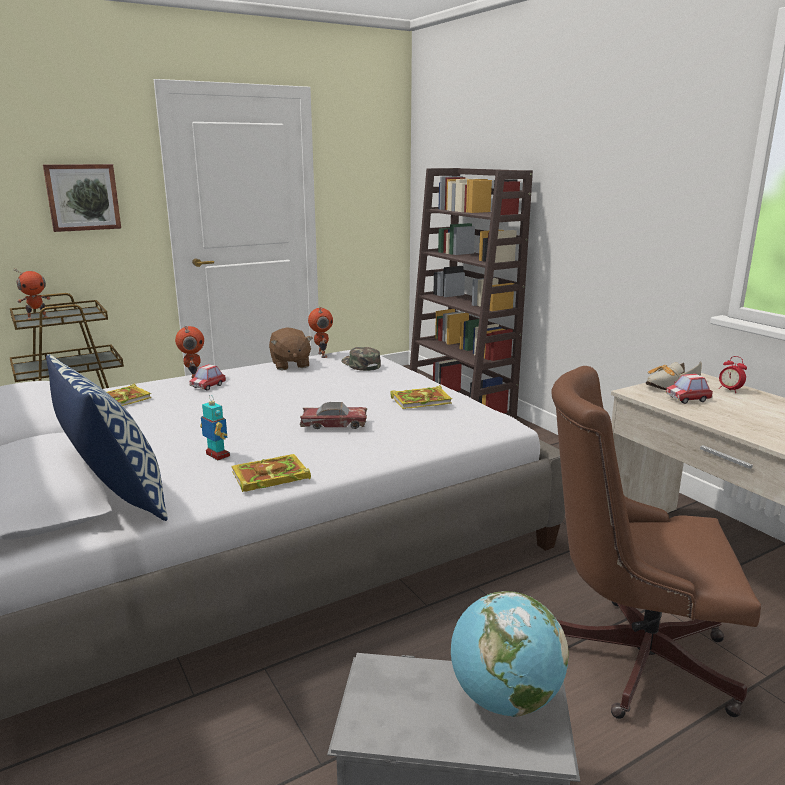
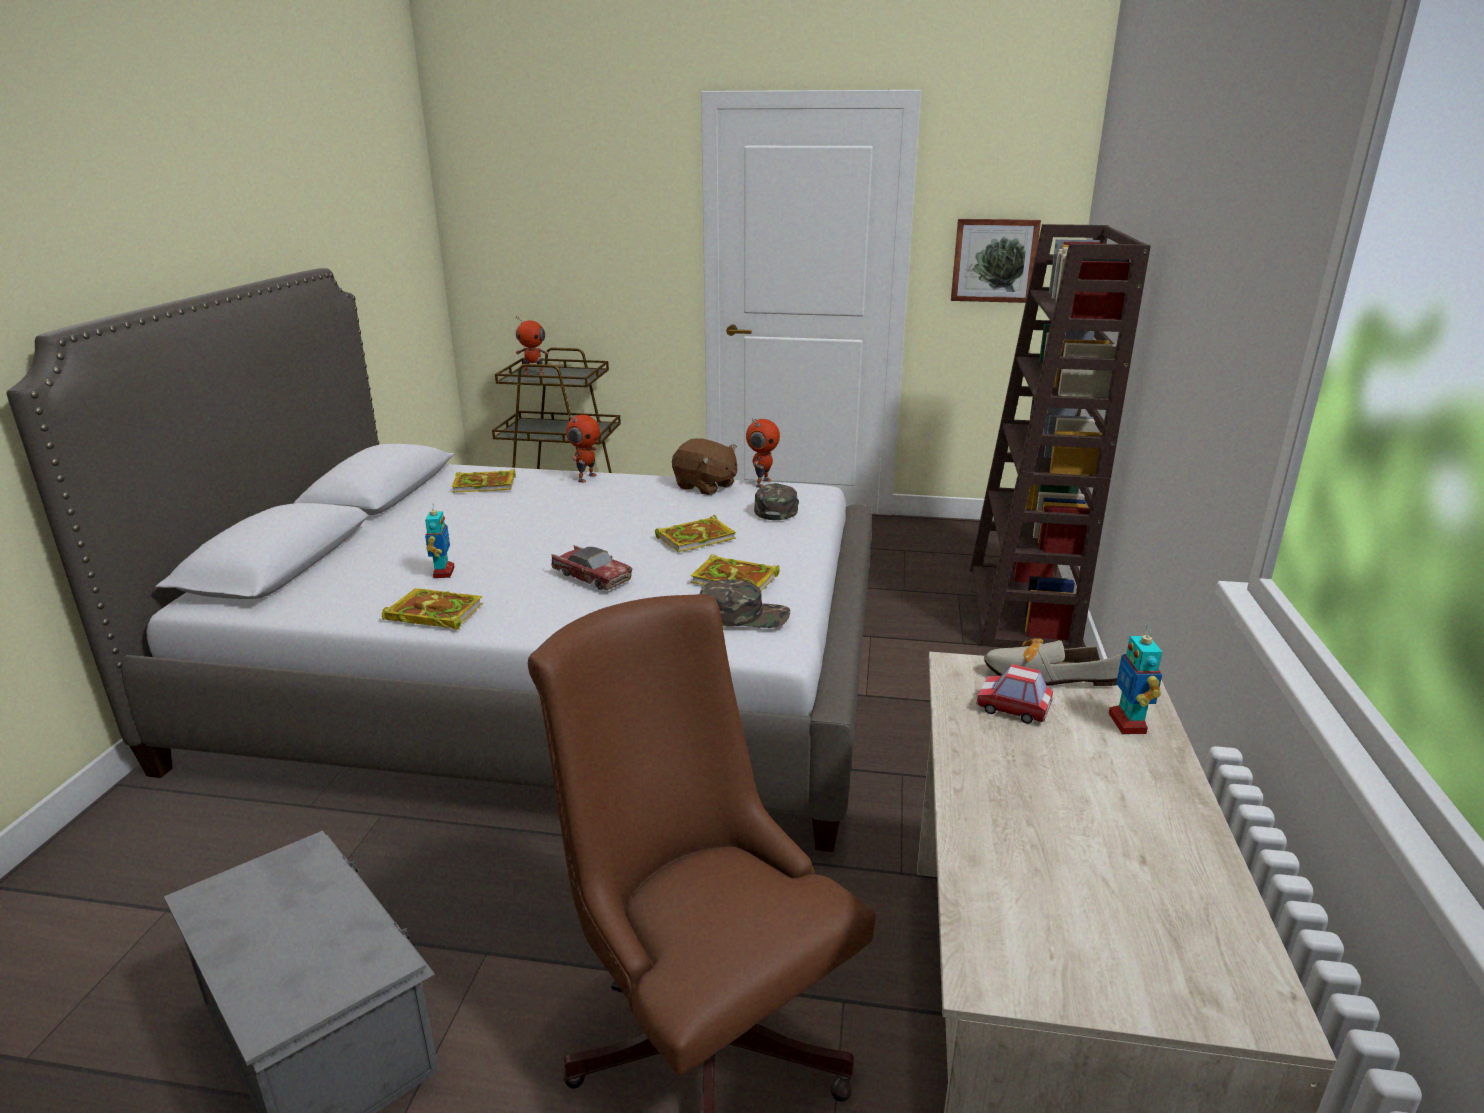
camera: 40 degrees right, 5 degrees up
(82, 197) = (608, 239): picture -> picture (994, 260)
(115, 498) = (306, 585): pillow -> none
(208, 386) = (581, 491): toy car -> none
(290, 365) = (705, 486): brown plush toy -> brown plush toy turned 75 degrees counterclockwise
(347, 390) = (697, 538): none -> book
(463, 414) = (744, 614): none -> green cap
(504, 699) = (329, 953): globe -> none
(729, 390) = (1128, 723): alarm clock -> toy robot

